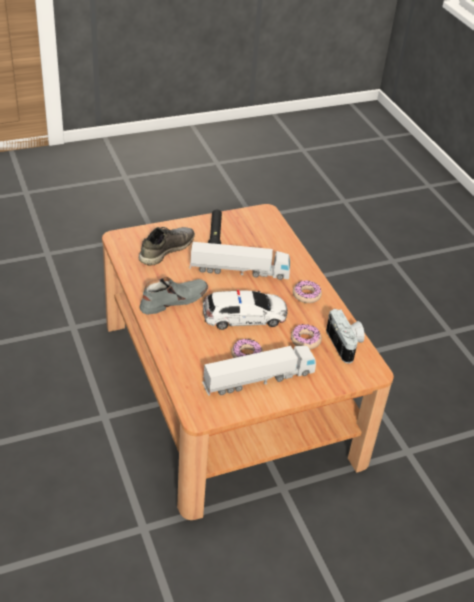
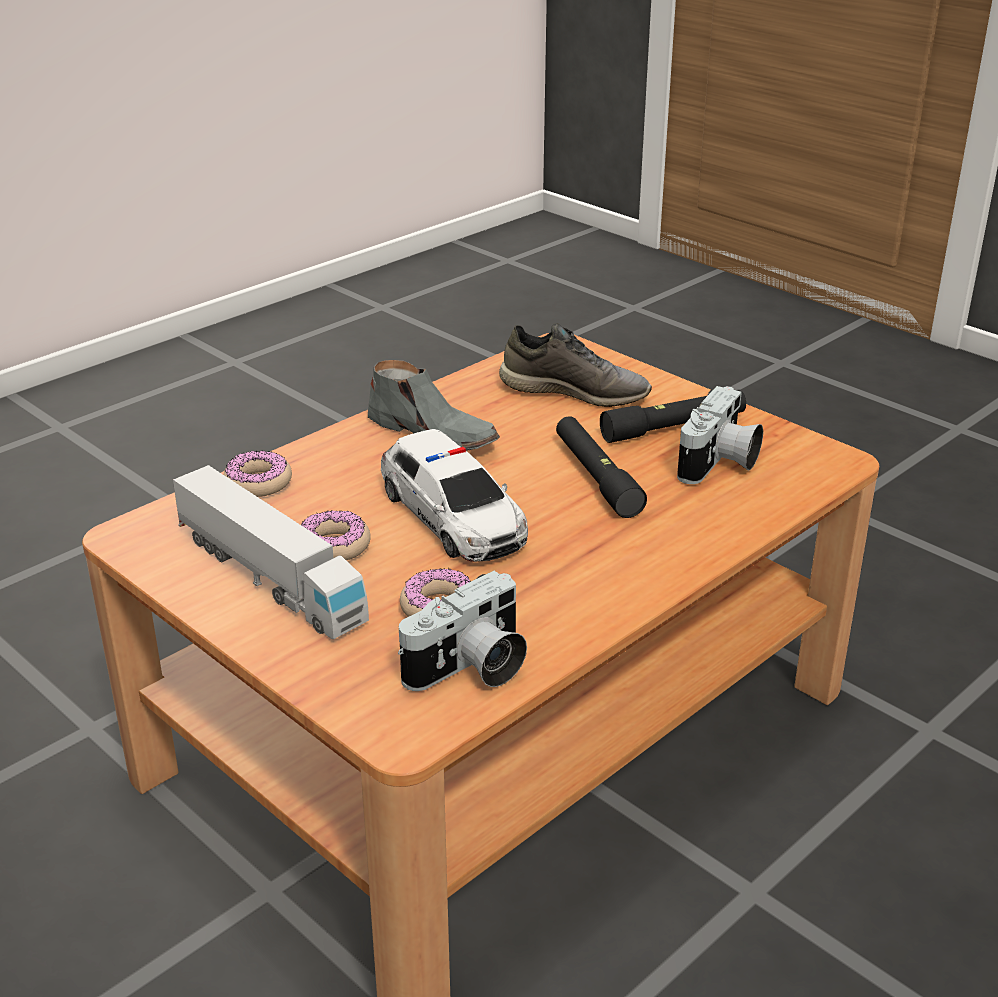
camera: 70 degrees right, 10 degrees down
(239, 270) = (596, 477): toy truck -> black flashlight
(249, 238) = (719, 464): none -> camera
(306, 295) = (600, 575): donut -> donut (258, 483)

